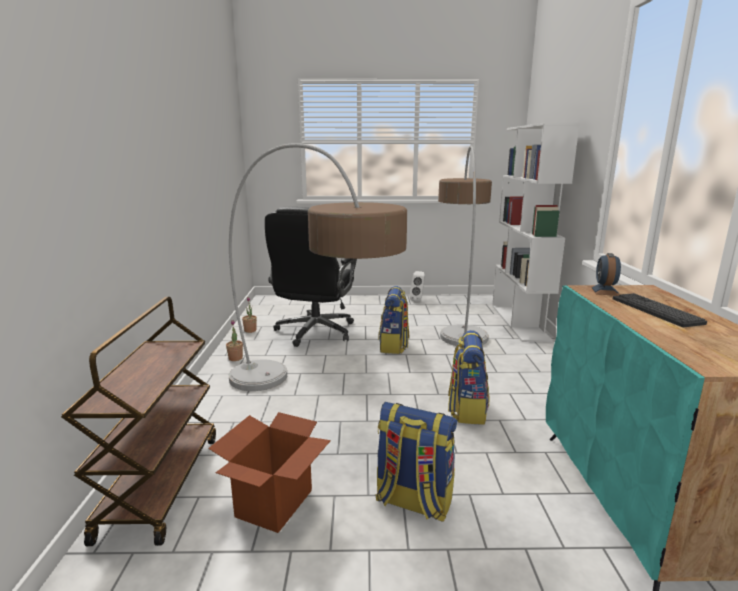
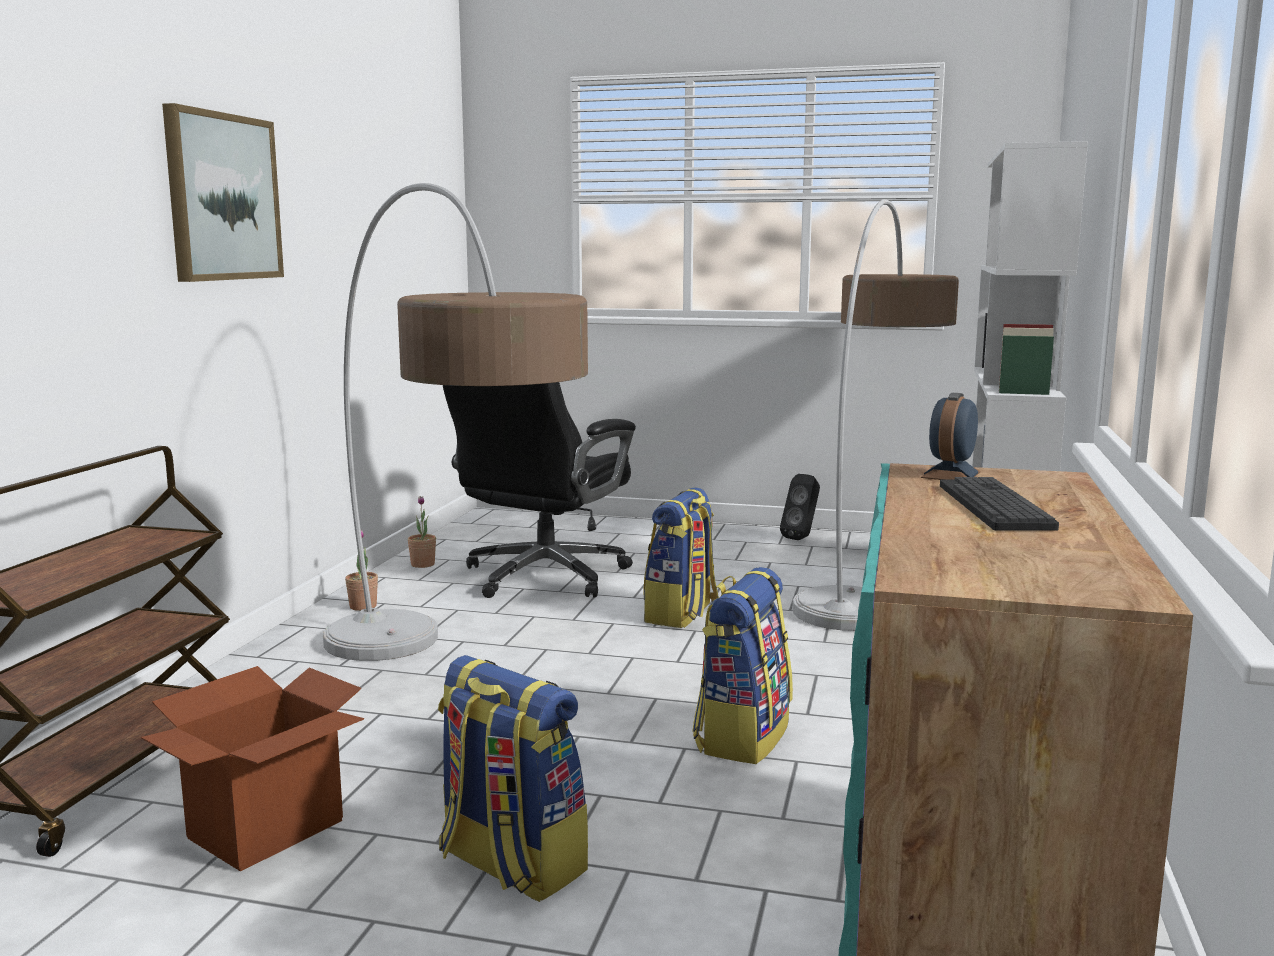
camera: 15 degrees right, 5 degrees down
(161, 148) = (222, 197): none -> picture
(418, 300) = (802, 538): white speaker -> black speaker

